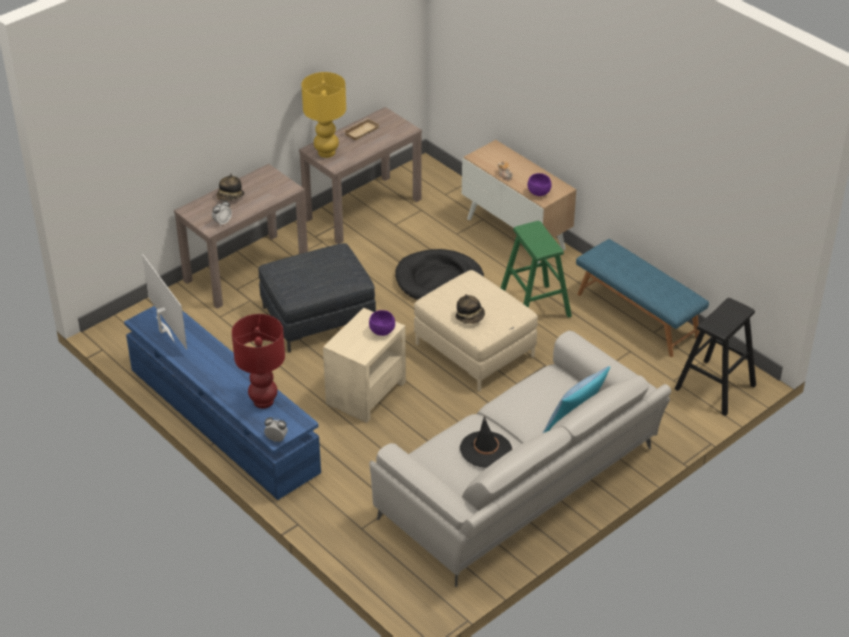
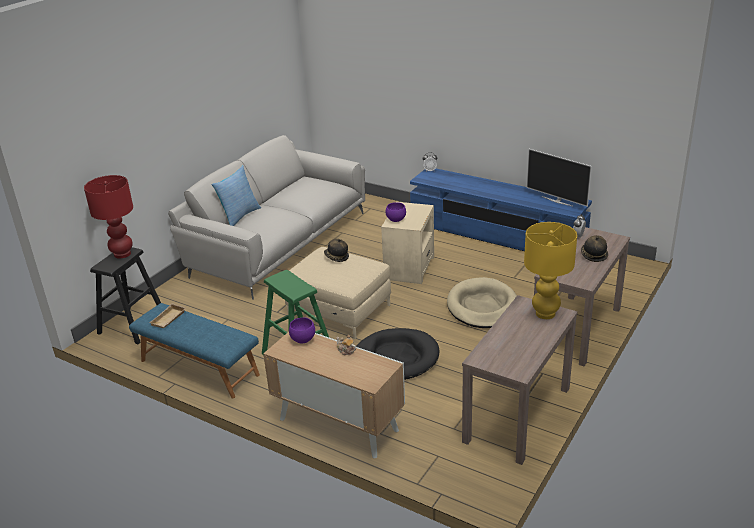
camera: 165 degrees right, 10 degrees down
(263, 401) = (452, 183): red table lamp -> red table lamp (122, 254)
(318, 317) = (482, 306): grey ottoman -> beige dog bed
(361, 131) = (529, 345): beige tray -> beige tray (169, 319)
(486, 450) = (296, 193): black hat -> none

